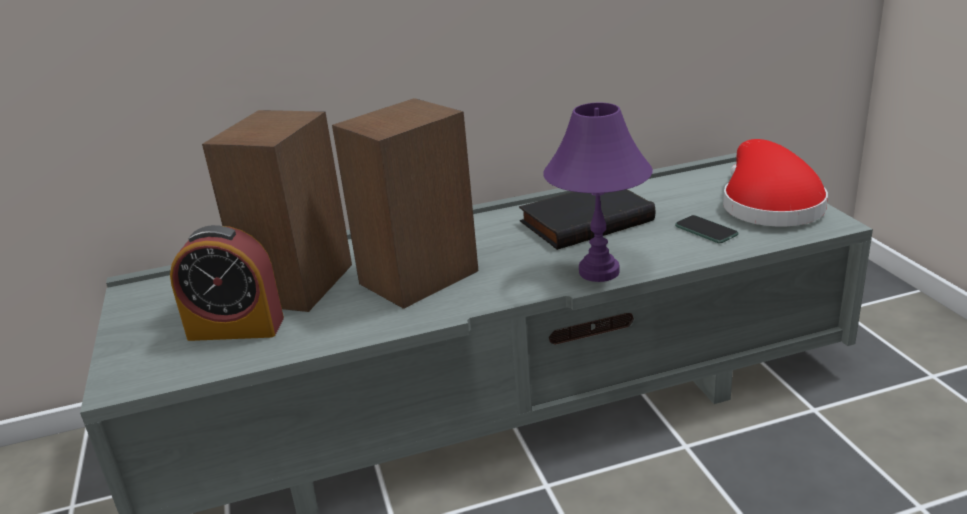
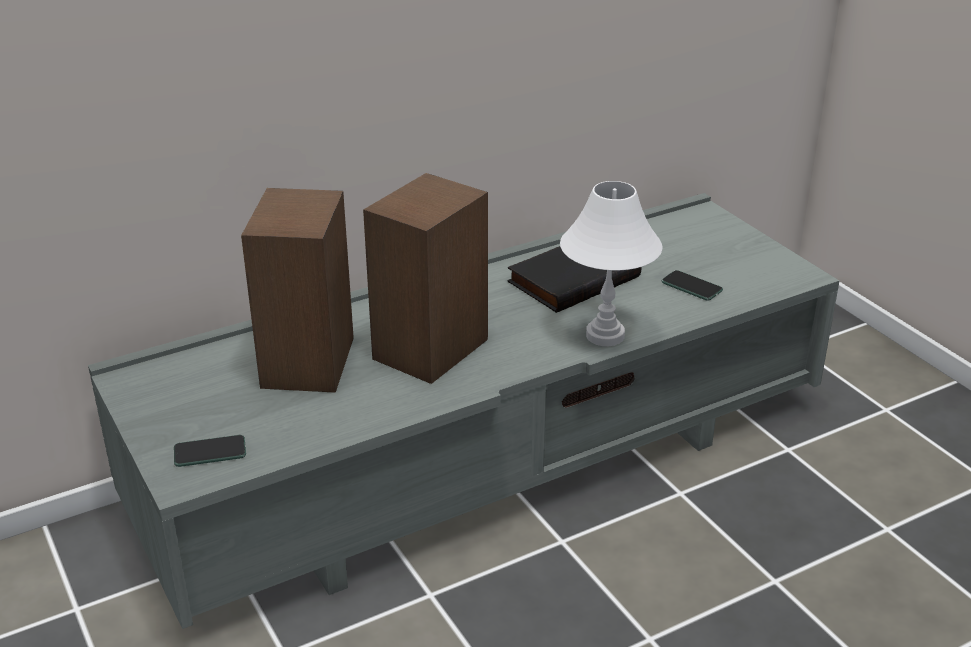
camera: 15 degrees left, 5 degrees up
(161, 360) = (210, 452): none -> phone
(236, 328) = (269, 414): alarm clock -> none
(600, 272) = (606, 335): purple table lamp -> white table lamp
(768, 205) = (742, 256): red hat -> none

